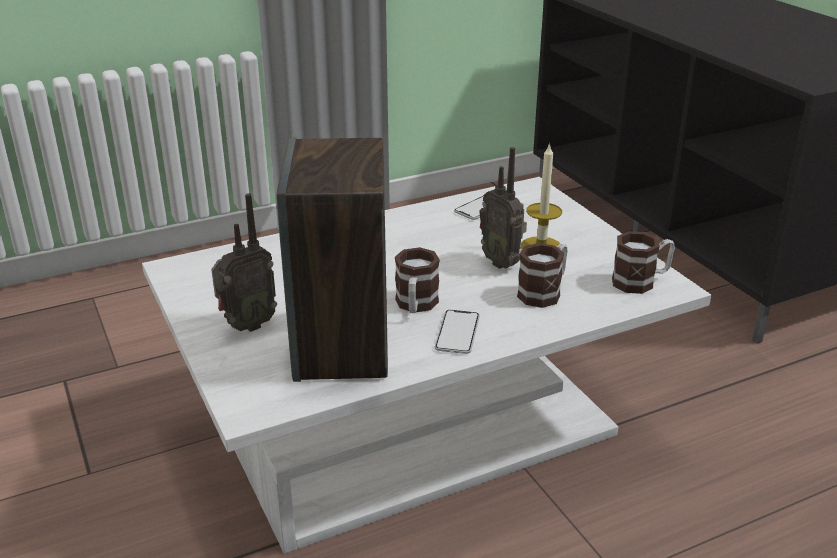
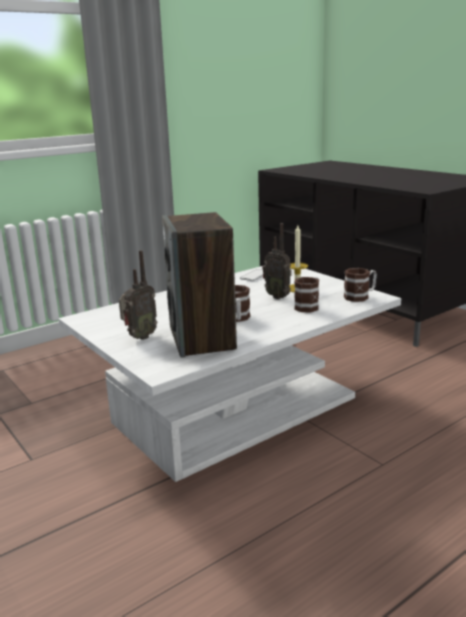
camera: 10 degrees left, 10 degrees down
(457, 333) = (268, 327): phone -> none

